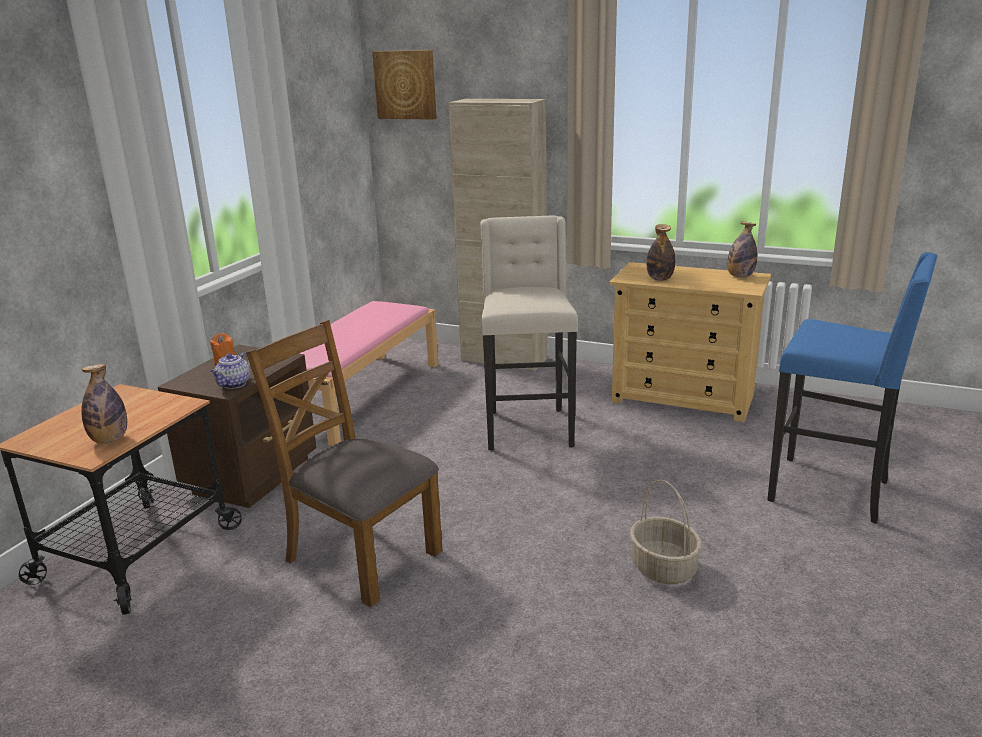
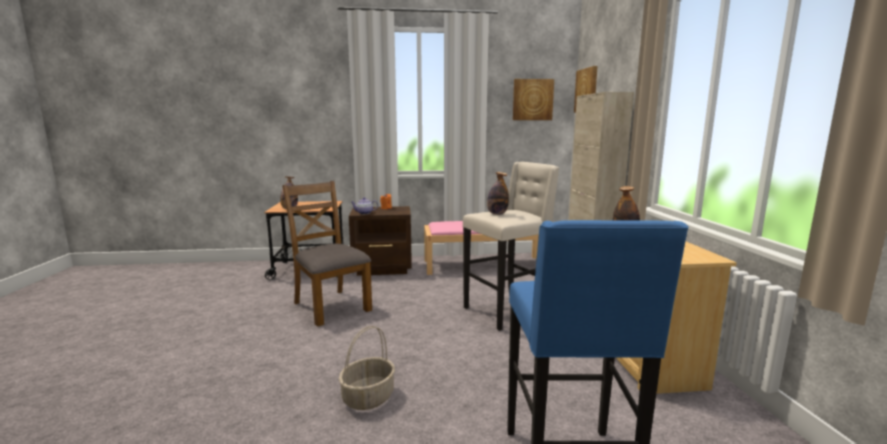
camera: 60 degrees right, 10 degrees down
(327, 104) = (532, 99): none -> picture
(361, 556) = (330, 306): brown chair -> brown chair turned 45 degrees counterclockwise
(740, 276) = (695, 253): bottle -> bottle (497, 214)

